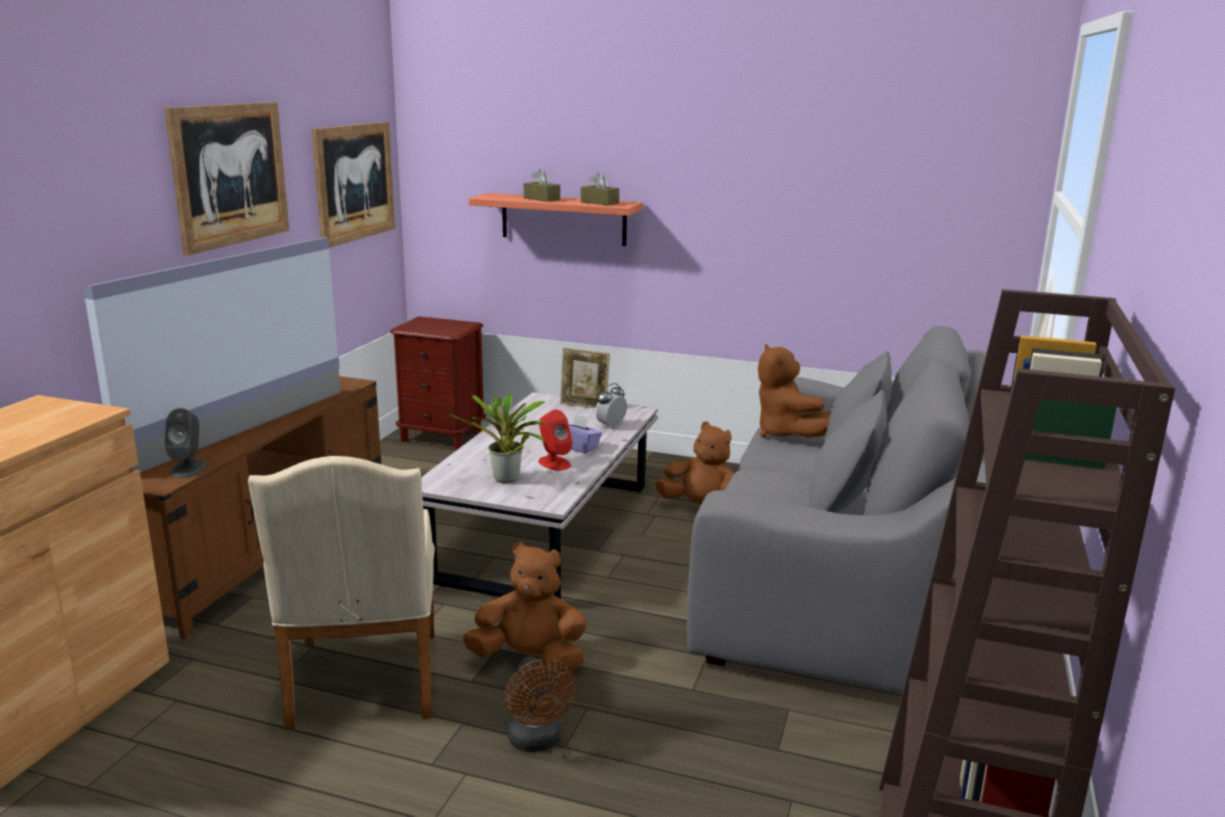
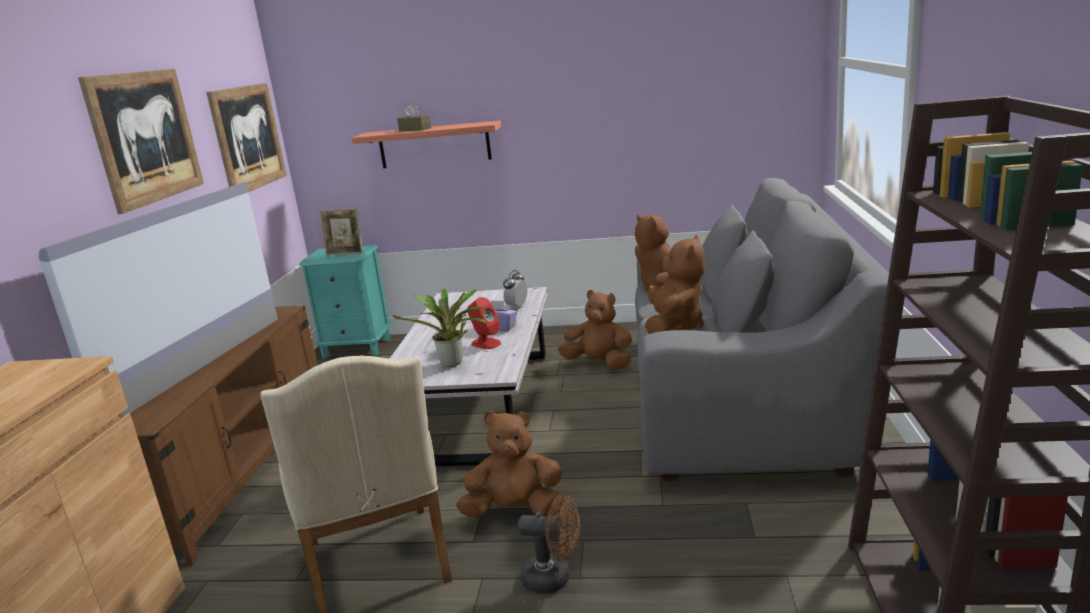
camera: 10 degrees left, 0 degrees up
(188, 469) = (166, 407): grey speaker -> none
(441, 437) = (357, 348): brown nightstand -> turquoise nightstand
(537, 741) = (554, 578): brown fan -> brown fan turned 45 degrees counterclockwise
(584, 406) = (486, 296): picture frame -> picture frame (345, 254)
(599, 203) = (466, 125): brown tissue box -> none
(764, 487) = (674, 327): none -> brown plush toy

